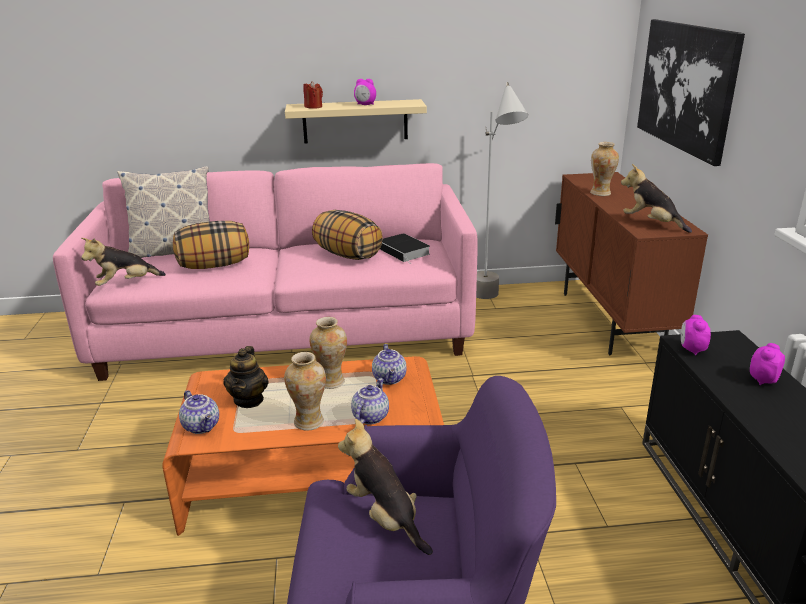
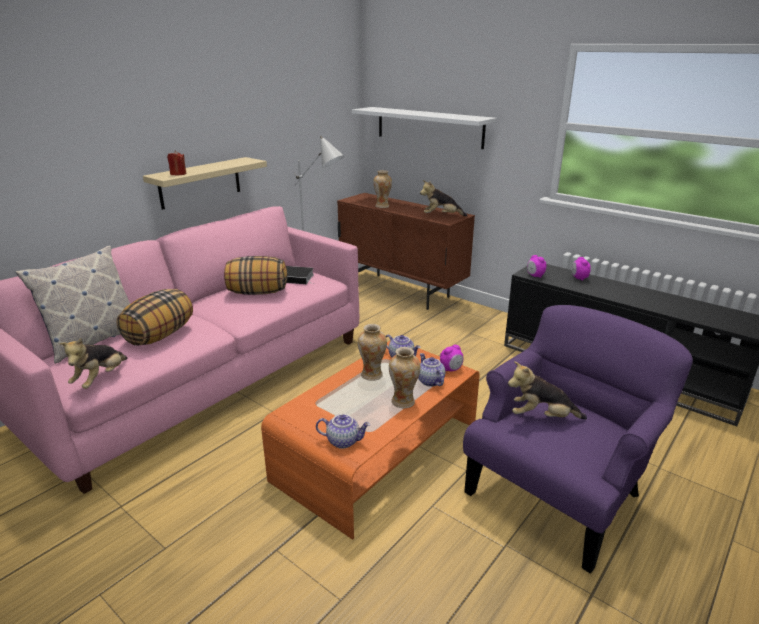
camera: 45 degrees left, 0 degrees up
(249, 400) = (342, 410): teapot -> none
(365, 105) = (217, 166): alarm clock -> alarm clock (451, 369)
(686, 87) = (429, 127): picture -> white shelf

